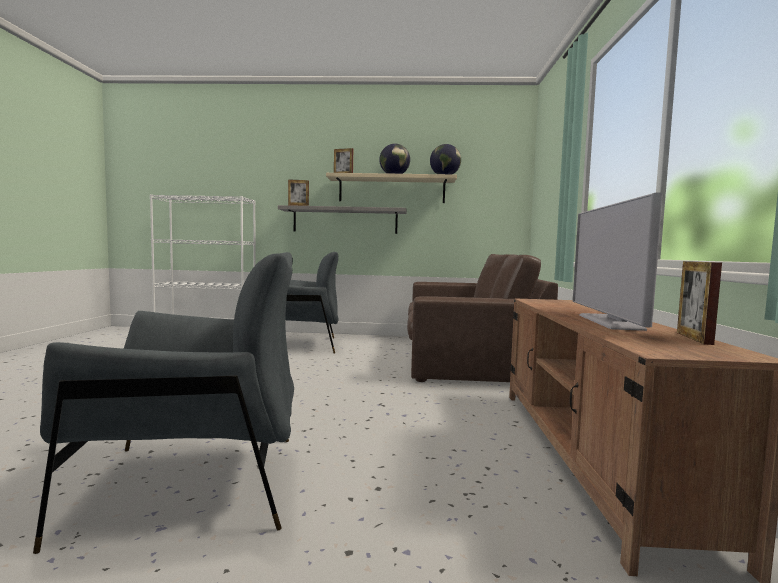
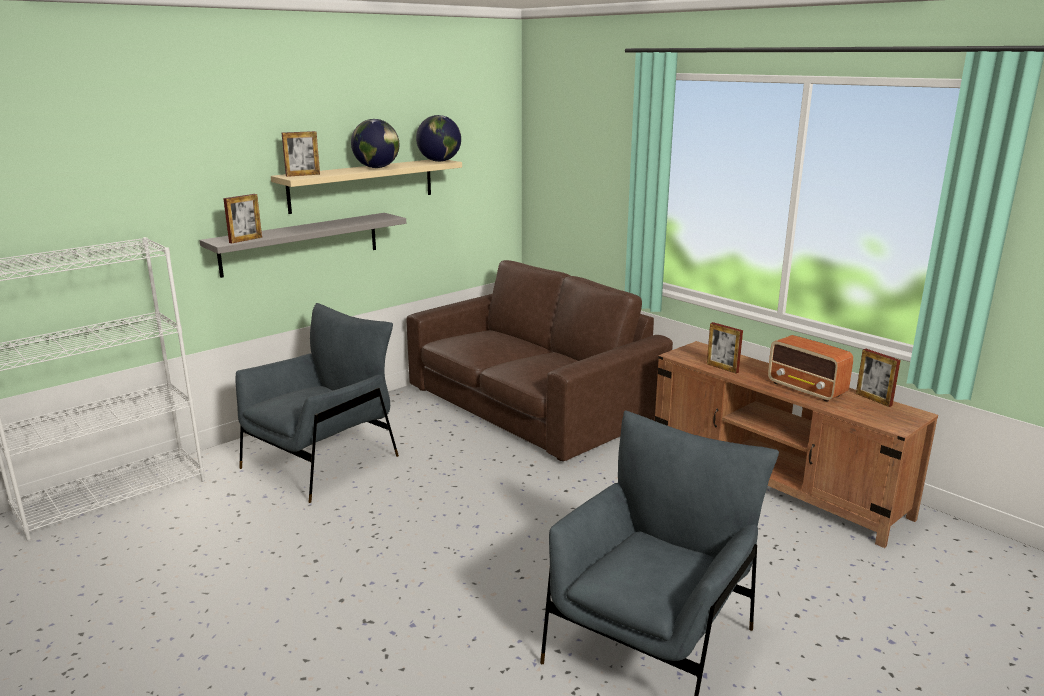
camera: 45 degrees left, 15 degrees up
(551, 306) = (722, 368): none -> picture frame
(609, 322) = (807, 389): television -> radio

